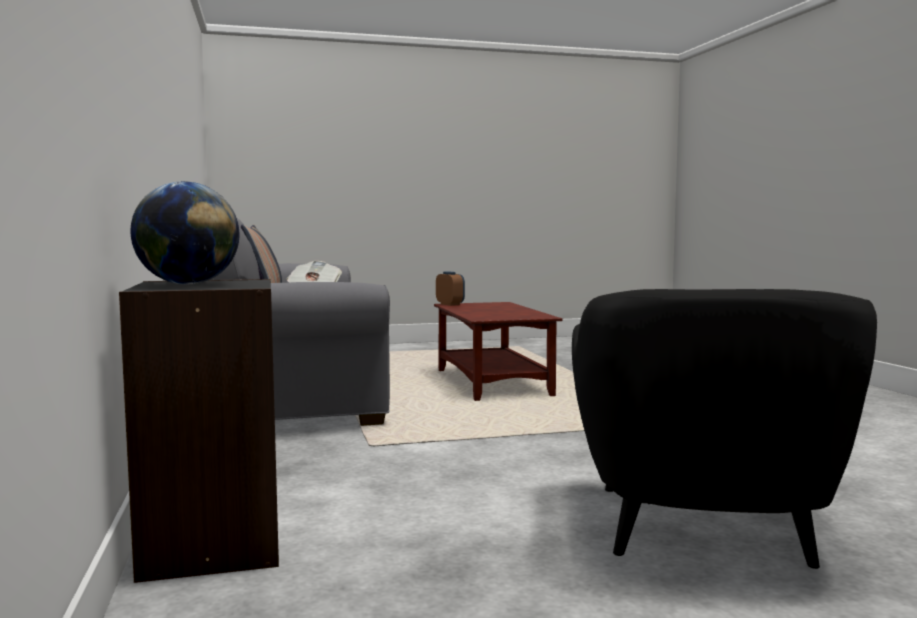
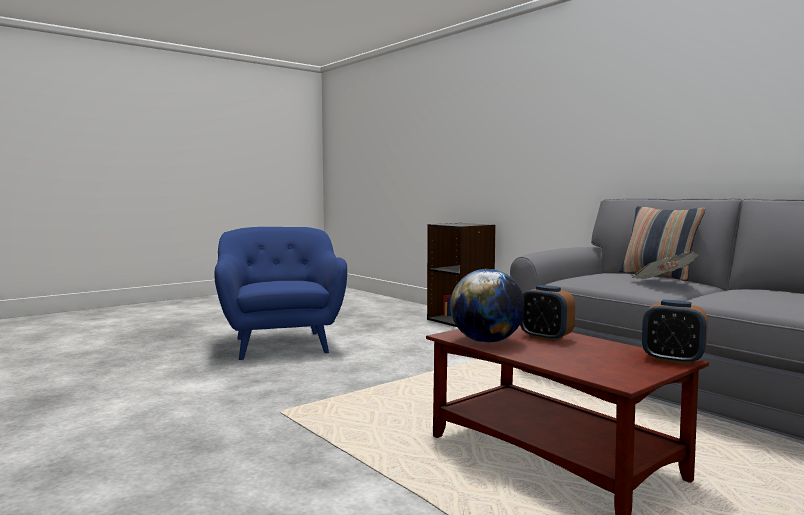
camera: 155 degrees right, 0 degrees up
(188, 284) = (465, 224): globe -> globe (486, 341)
(483, 312) = (546, 337): none -> alarm clock
(699, 527) = (281, 344): black armchair -> blue armchair

